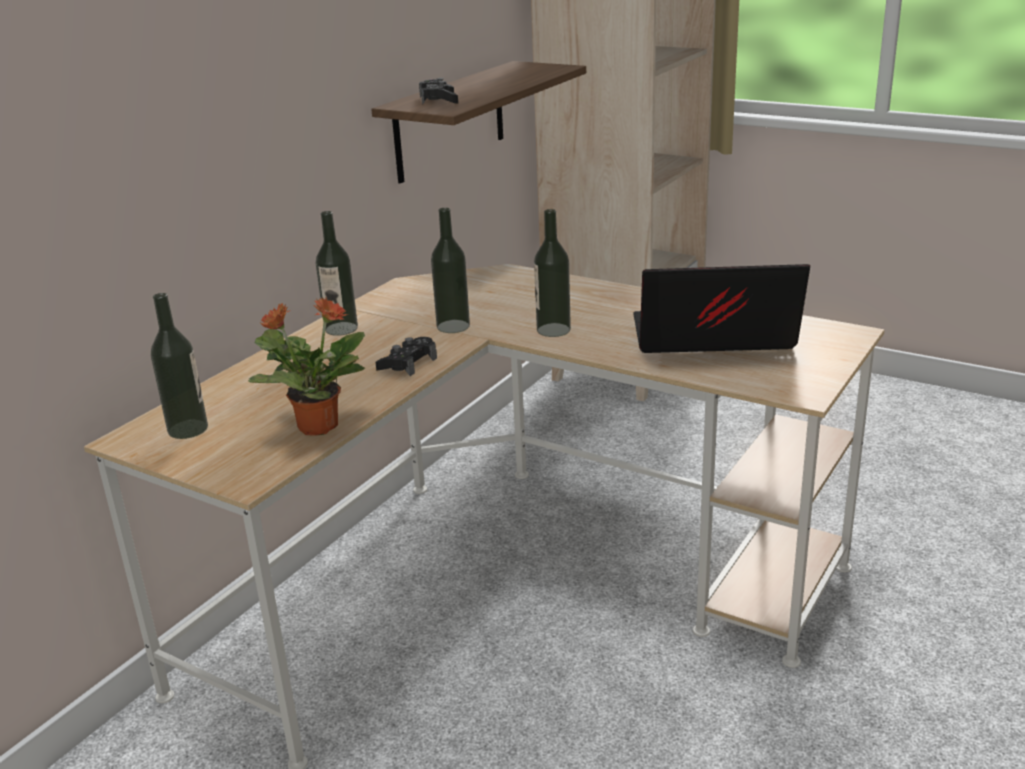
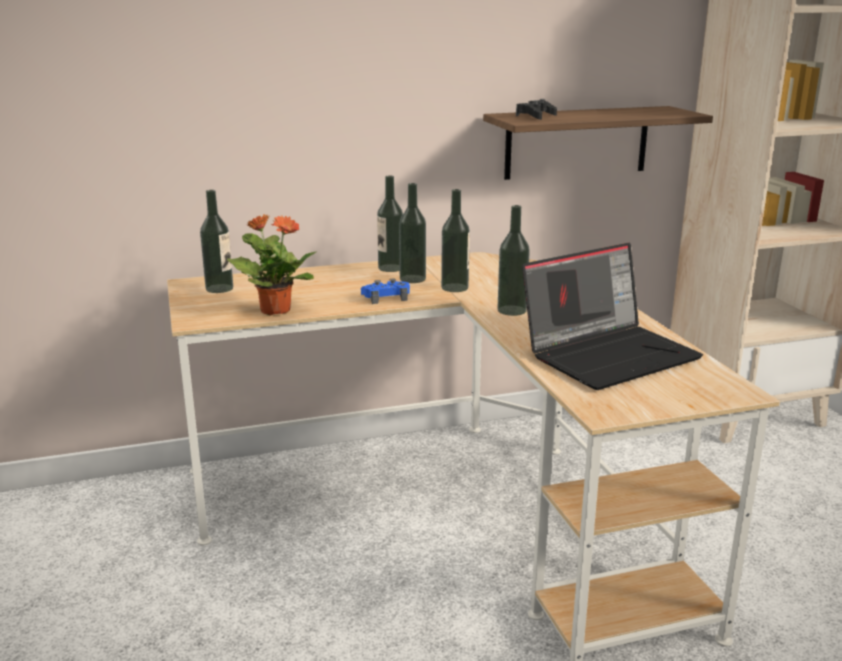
camera: 40 degrees right, 5 degrees down
(391, 332) = (412, 279): none -> bottle
(408, 364) = (386, 297): black game controller -> blue game controller
(710, 339) = (609, 354): laptop -> laptop turned 105 degrees clockwise

